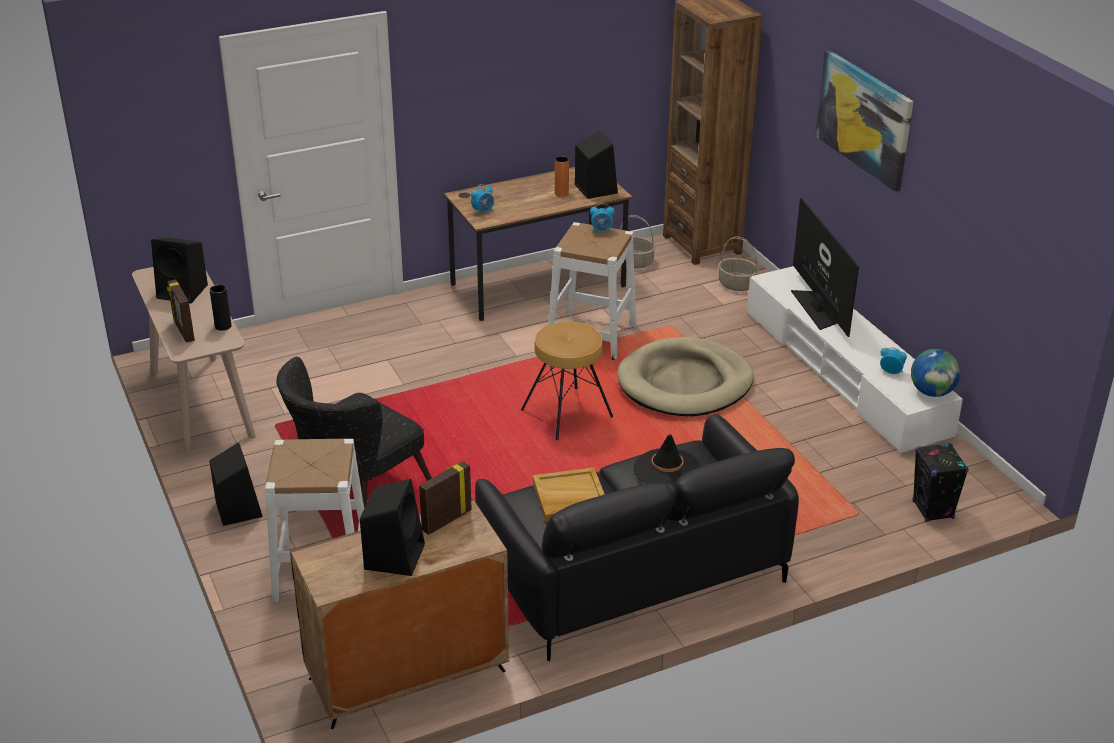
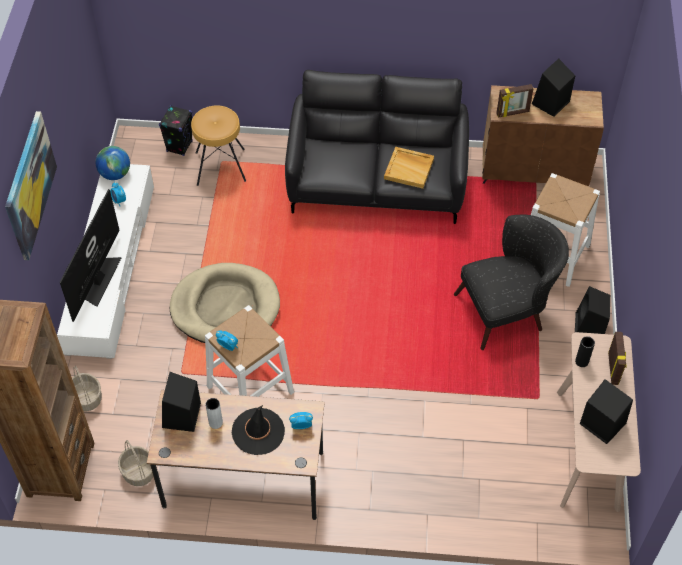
camera: 150 degrees left, 20 degrees up
(561, 193) = (215, 423): orange vase -> grey vase
(567, 414) = (328, 314): brown stool -> brown stool (220, 166)
(666, 469) = (339, 165): black hat -> black hat (258, 431)

